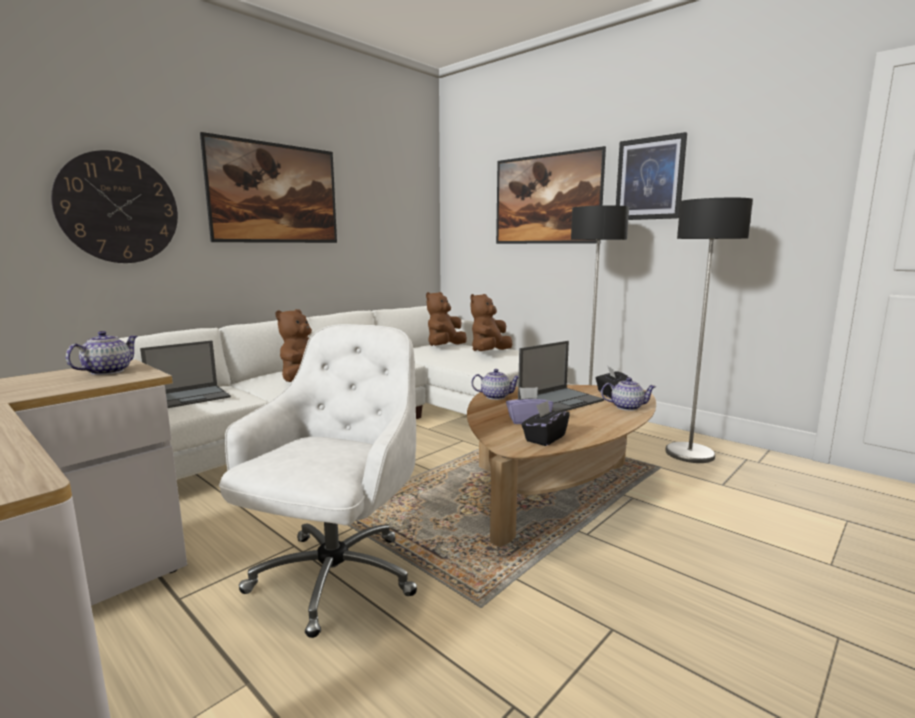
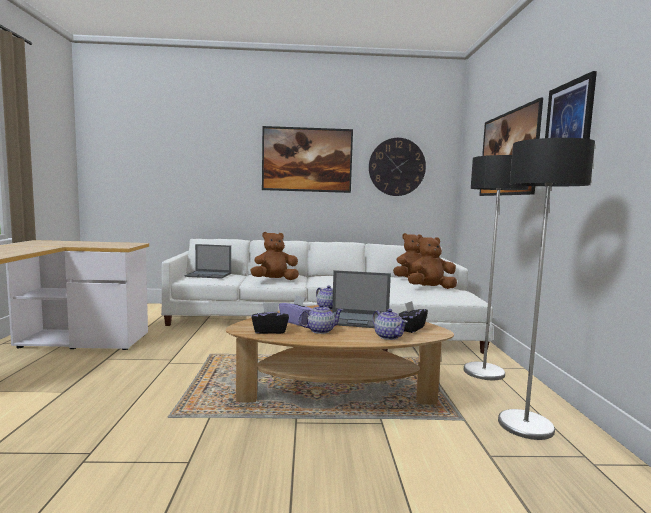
camera: 45 degrees right, 5 degrees down
(106, 371) = (121, 244): teapot -> teapot (320, 330)
(118, 208) = (215, 170): wall clock -> wall clock (397, 167)
(336, 577) = (155, 377): white office chair -> none

